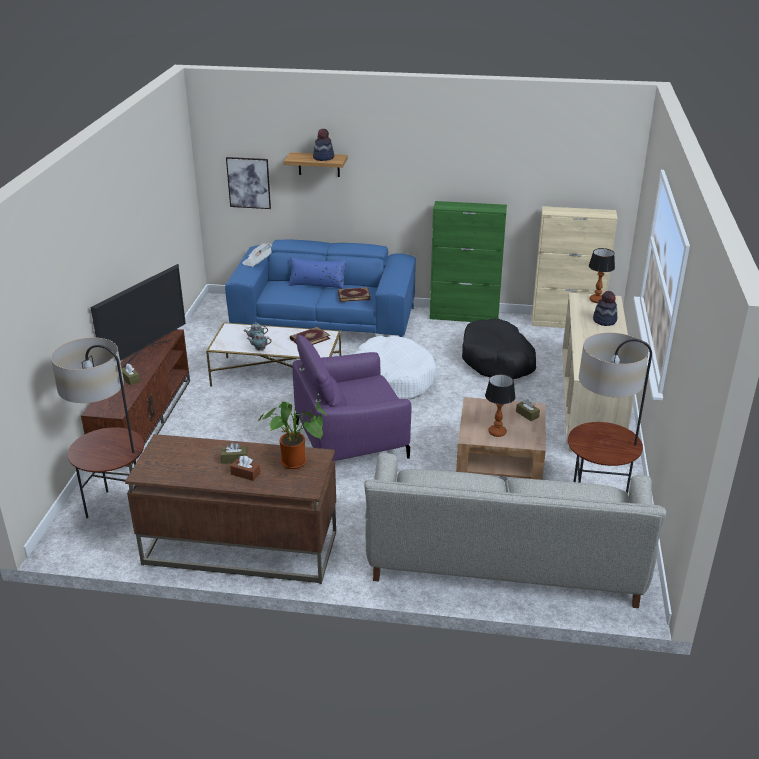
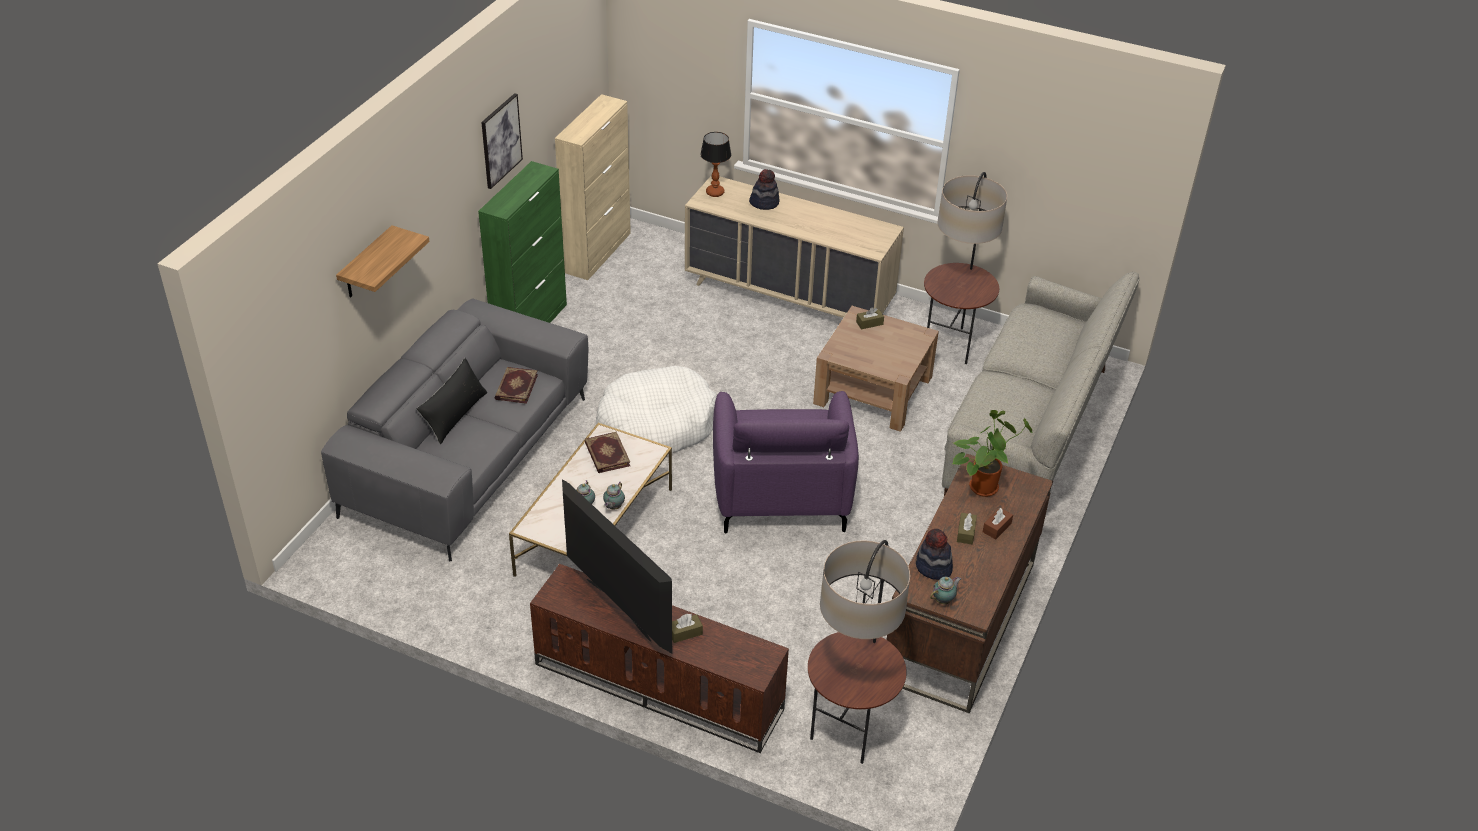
camera: 75 degrees left, 10 degrees up
(154, 457) = (944, 600): none -> teapot
(249, 182) = (299, 360): picture -> picture (501, 140)
(257, 262) = (399, 448): newspaper -> none
(317, 284) = (454, 415): blue pillow -> black pillow
(323, 157) = (389, 248): hat -> hat (933, 567)
(325, 322) = (467, 456): blue sofa -> grey sofa
(497, 360) = (657, 330): black dog bed -> none
(497, 432) = (896, 353): table lamp -> none

